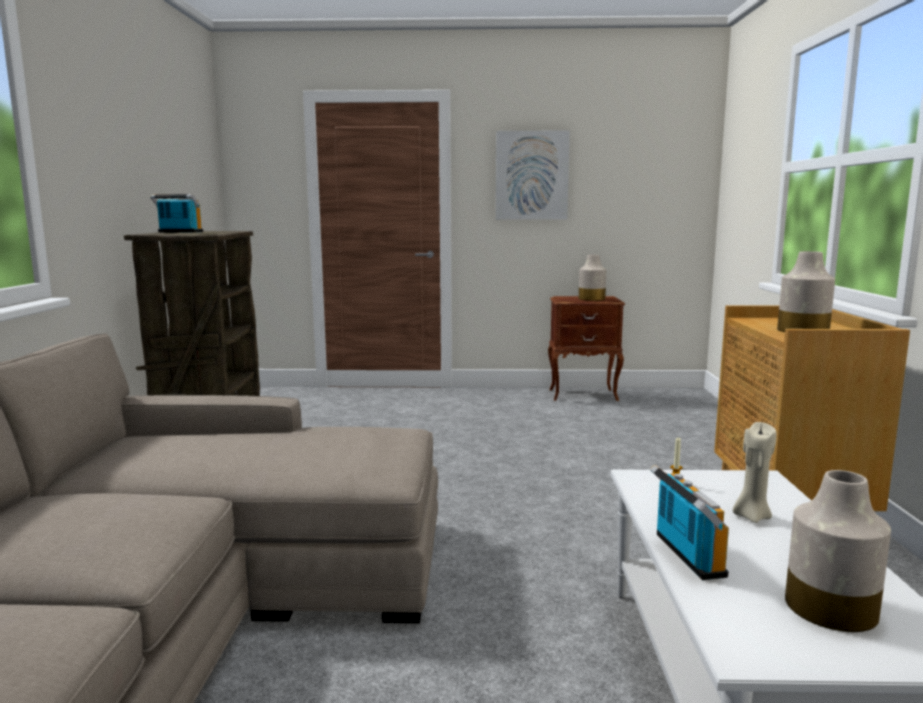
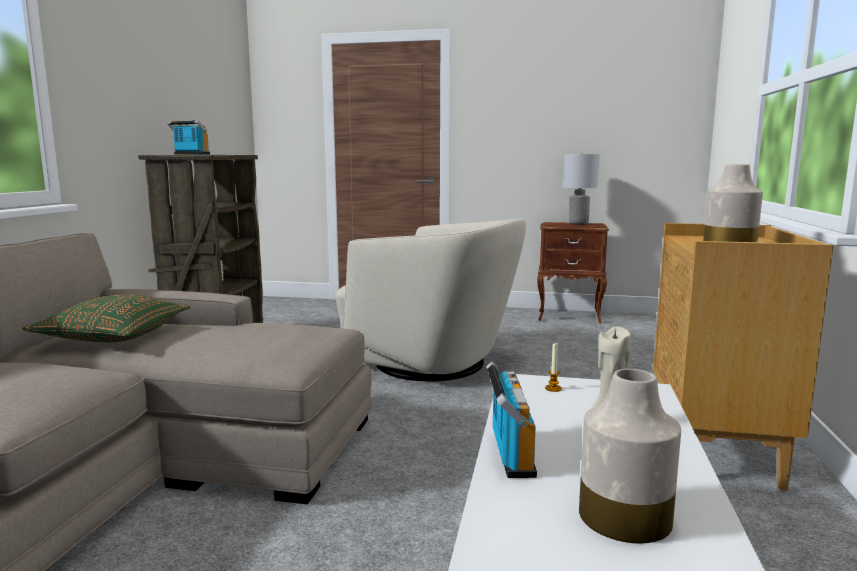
camera: 10 degrees right, 0 degrees up
(167, 454) = (114, 336): none -> green pillow
(468, 455) = (432, 363): none -> beige armchair
(531, 175) = (526, 107): picture -> none
(592, 298) = (578, 224): beige vase -> grey table lamp

